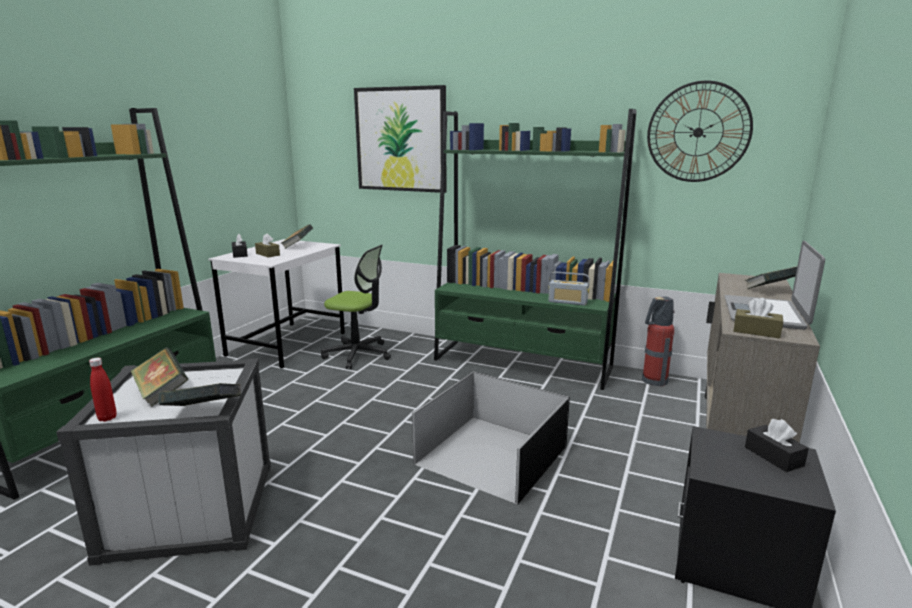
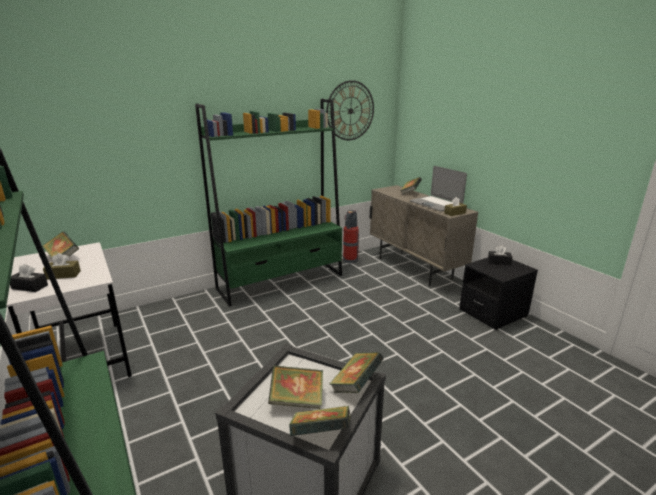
camera: 55 degrees left, 5 degrees up
(107, 418) = (320, 435): red bottle -> book
(358, 354) = (168, 332): office chair -> none
(401, 139) = (137, 130): picture -> none
(490, 454) = (366, 333): black storage box -> none
(567, 302) = (315, 229): radio -> none

